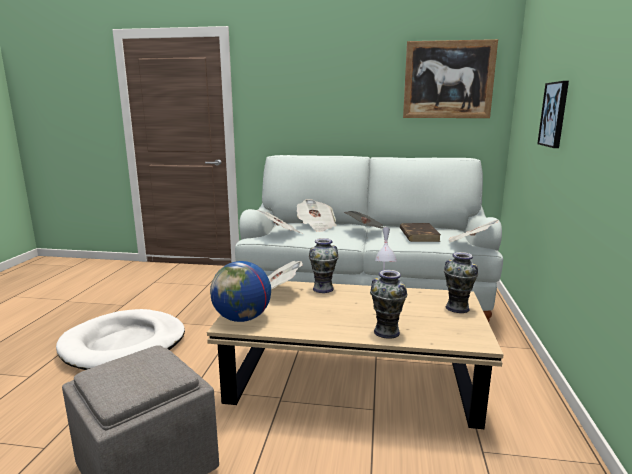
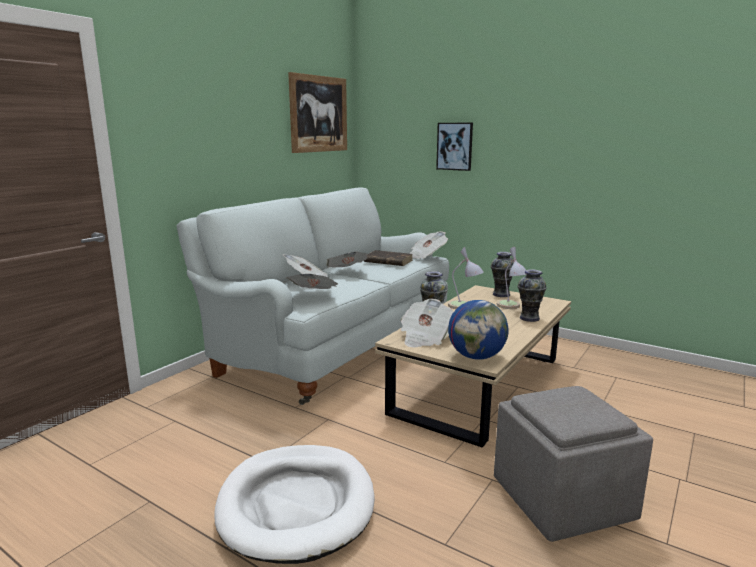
camera: 65 degrees left, 0 degrees up
(416, 318) = (511, 307): none -> table lamp

